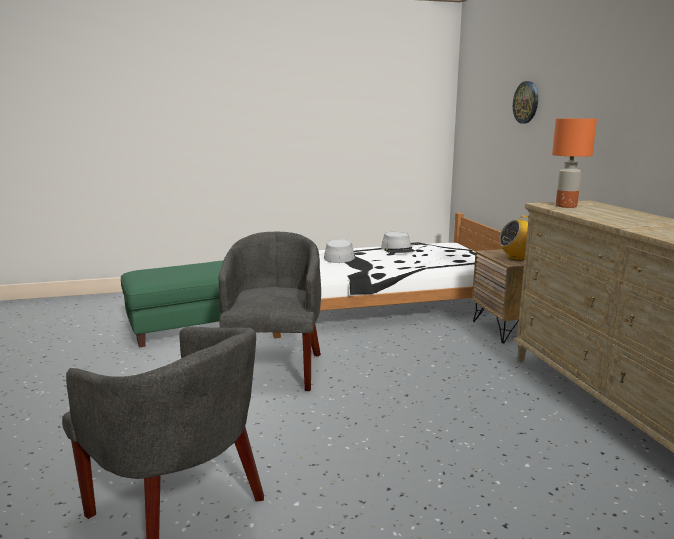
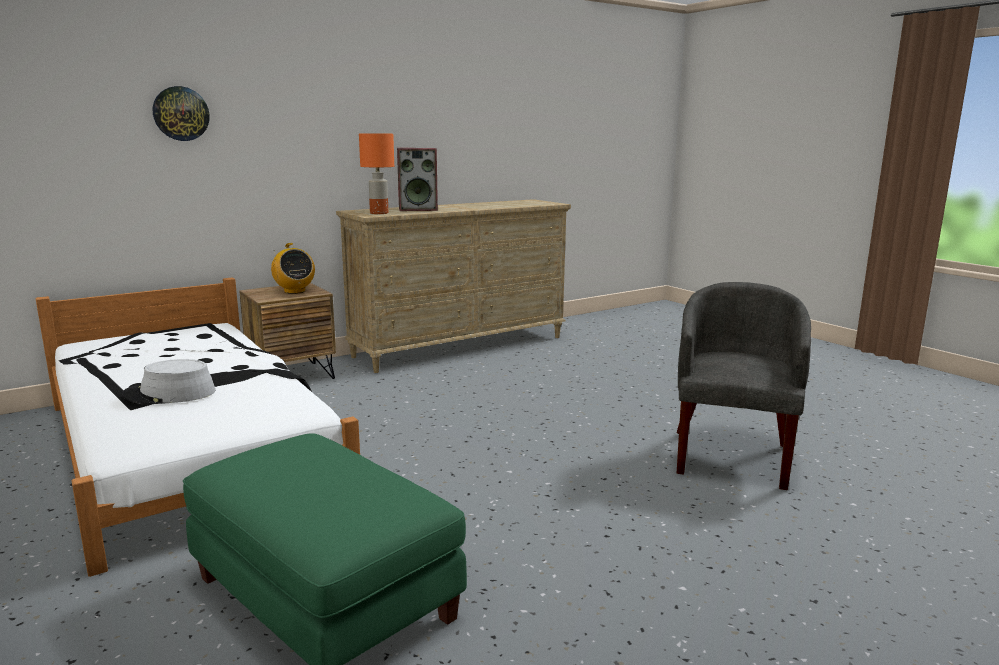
camera: 110 degrees left, 0 degrees up
(275, 368) = (464, 474): grey armchair -> none
(398, 249) = (124, 364): grey hat -> none
(620, 215) = (418, 209): none -> speaker

